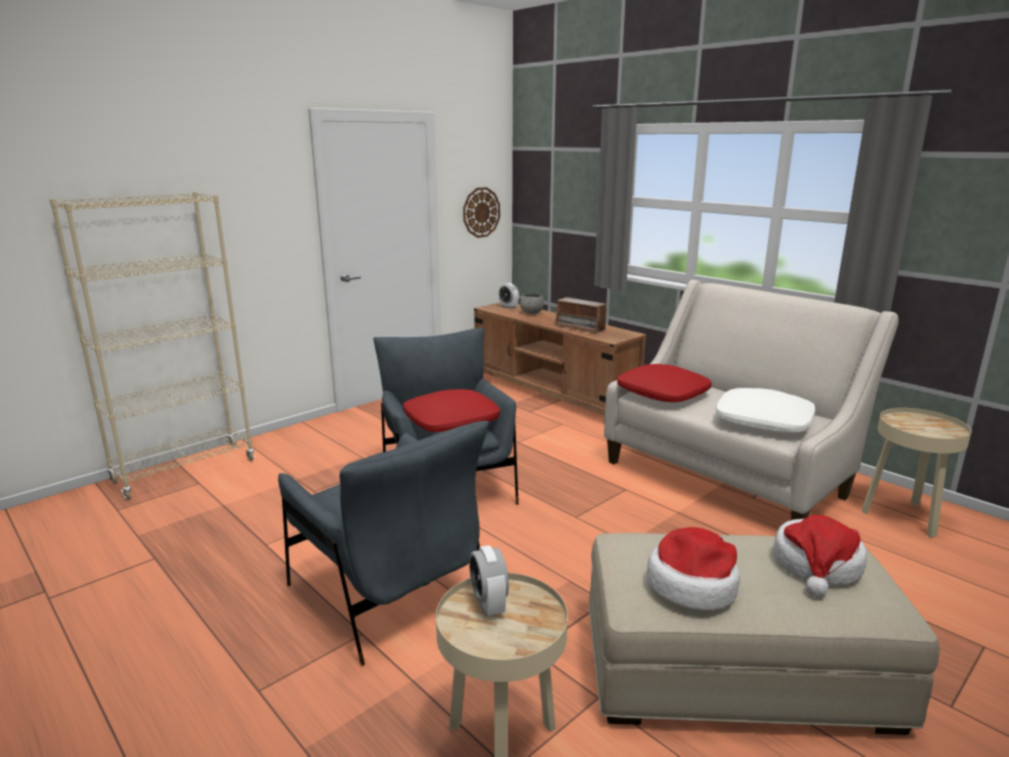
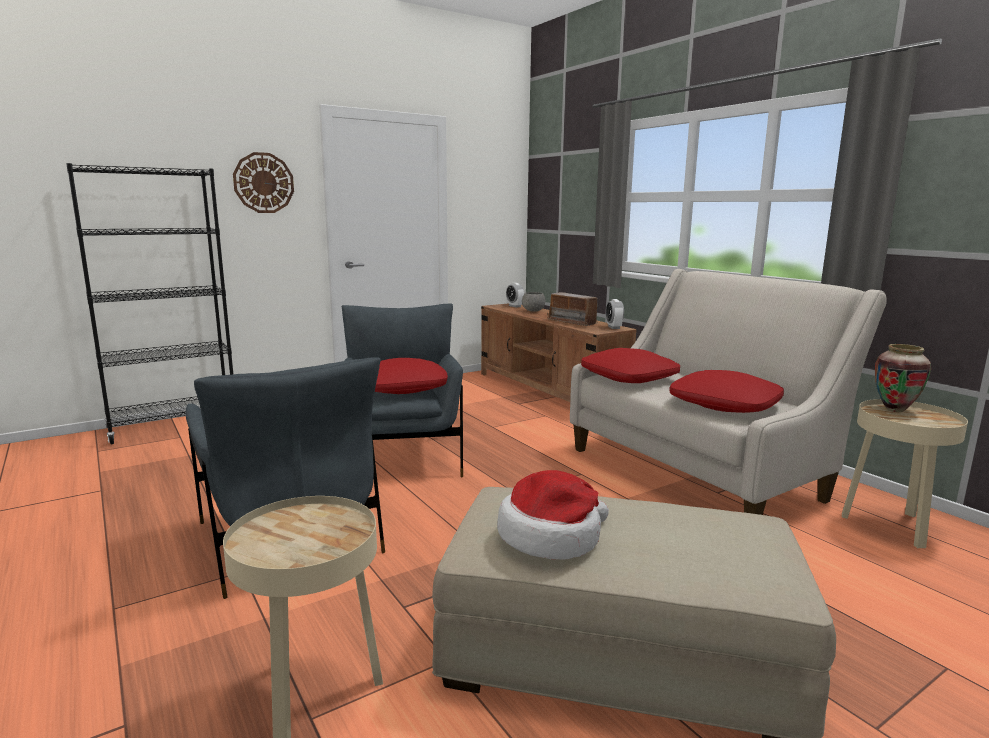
camera: 10 degrees right, 5 degrees down
(185, 471) = (174, 427): beige bookcase -> black bookcase
(481, 212) = (493, 215): wall clock -> wall clock (263, 183)
(488, 604) = (299, 523): alarm clock -> alarm clock (614, 327)
(763, 421) = (725, 404): white pillow -> red pillow
(817, 566) = (711, 533): hat -> none
(907, 418) = (895, 410): none -> vase

